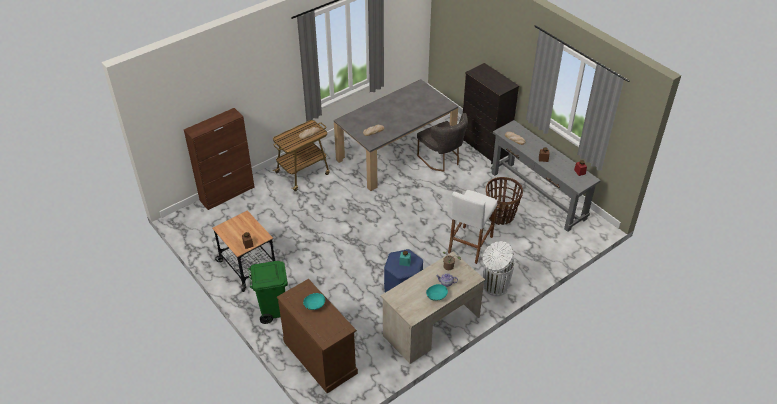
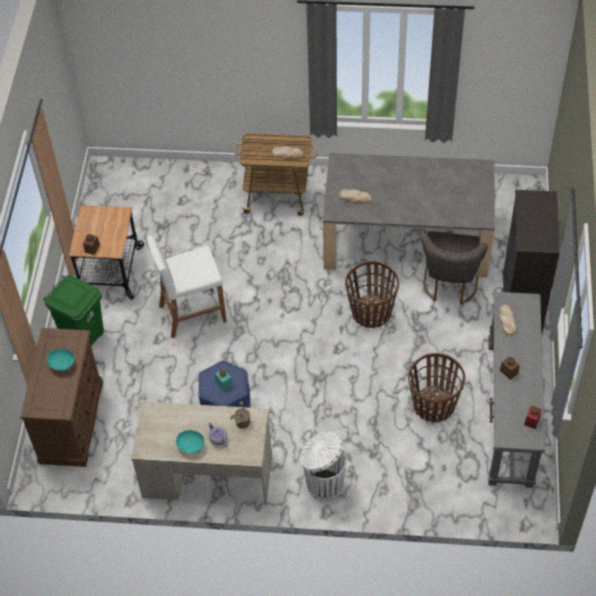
camera: 45 degrees right, 10 degrees up
(227, 194) = (176, 169): brown cabinet -> none
(419, 195) = (371, 313): none -> basket
(470, 245) = (355, 415): white stool -> white stool (192, 313)

